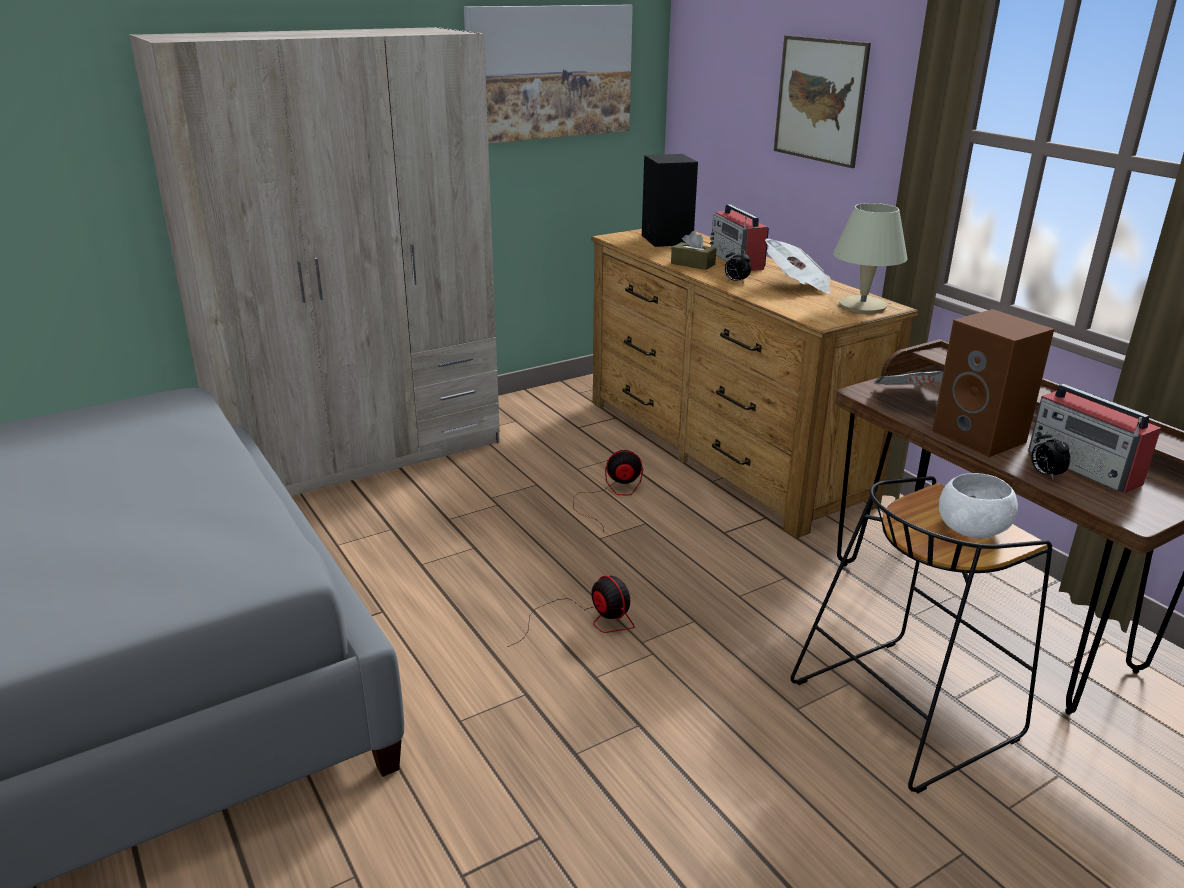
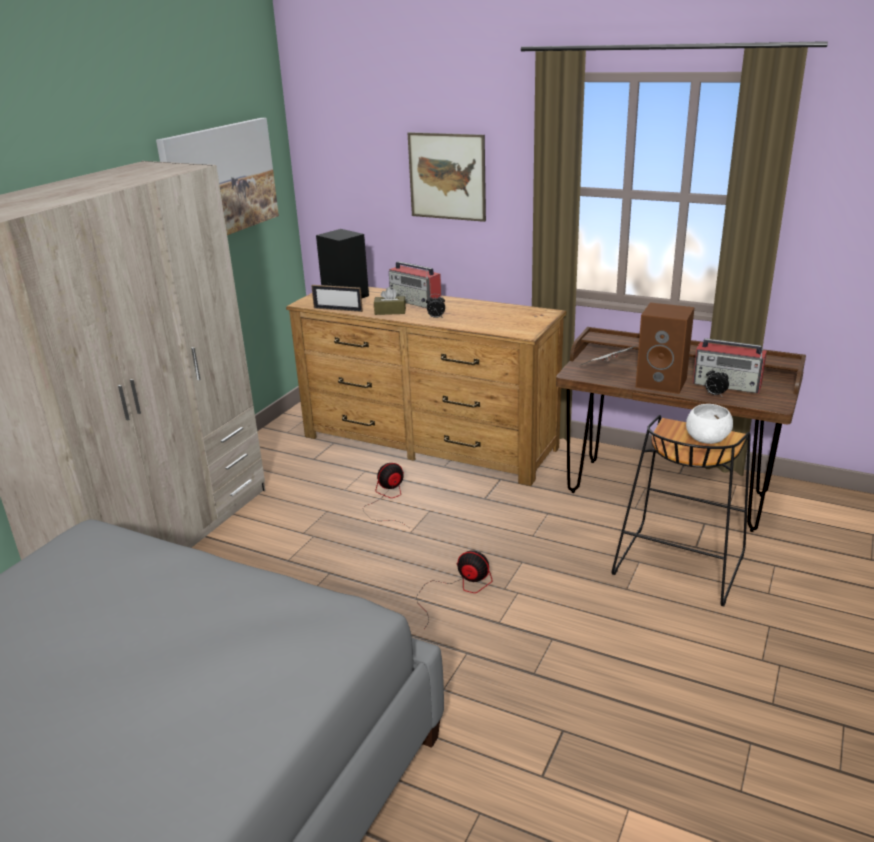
camera: 30 degrees left, 0 degrees up
(639, 250) = (338, 309): none -> picture frame
(798, 285) = (477, 311): newspaper -> none
(863, 306) = (534, 316): beige table lamp -> none

